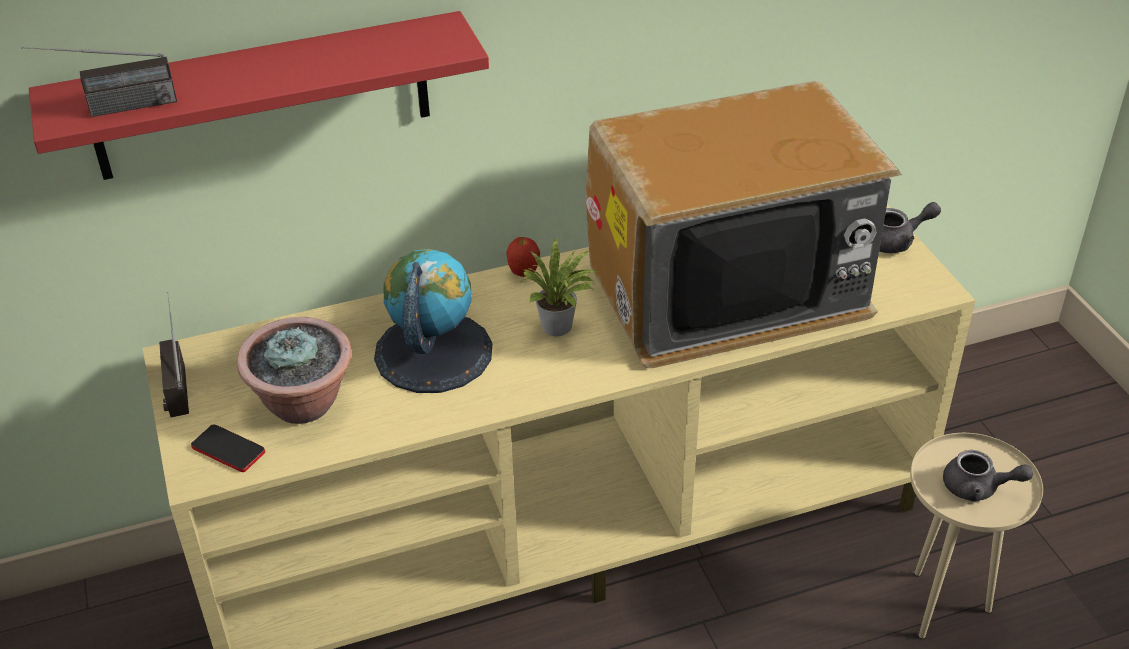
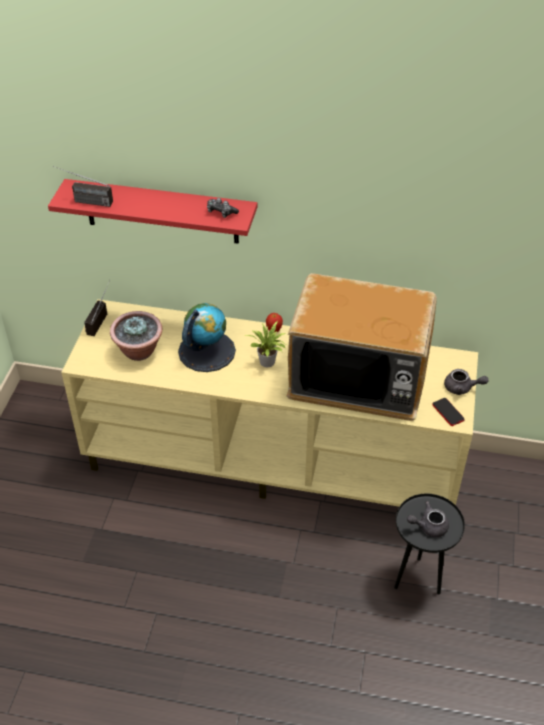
camera: 30 degrees right, 5 degrees up
(228, 449) = (97, 358): phone -> phone (448, 412)
(411, 44) = (221, 212): none -> game controller
(942, 606) = (417, 579): beige side table -> black side table
(978, 488) = (428, 526): grey teapot -> grey teapot turned 120 degrees clockwise

